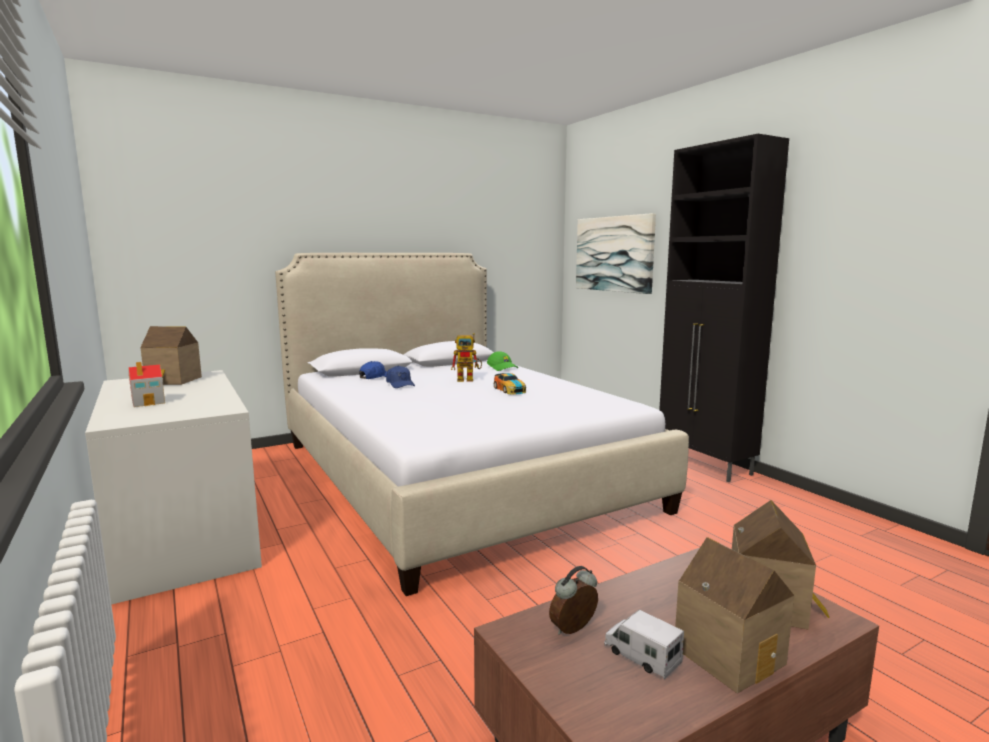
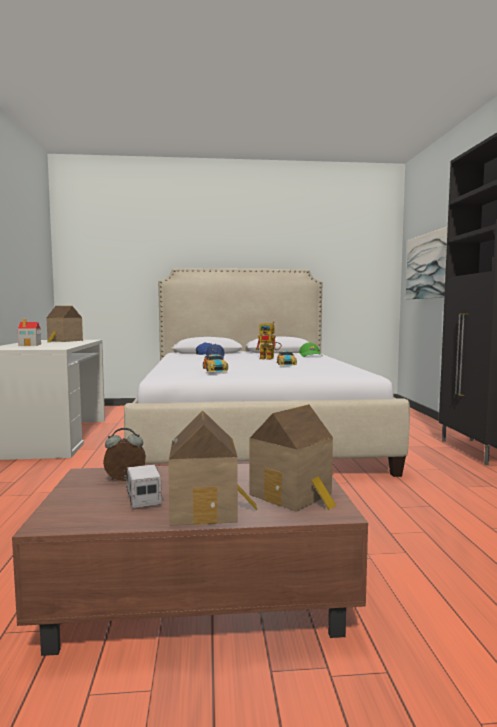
camera: 25 degrees right, 5 degrees down
(463, 417) = (215, 369): none -> toy car

